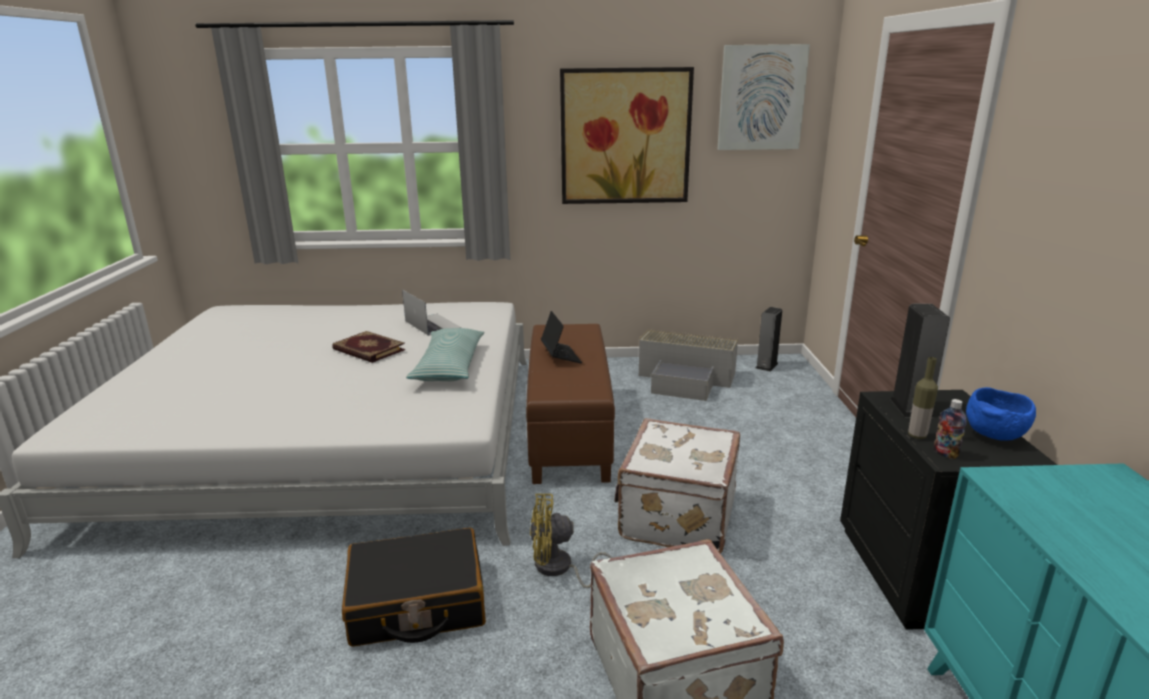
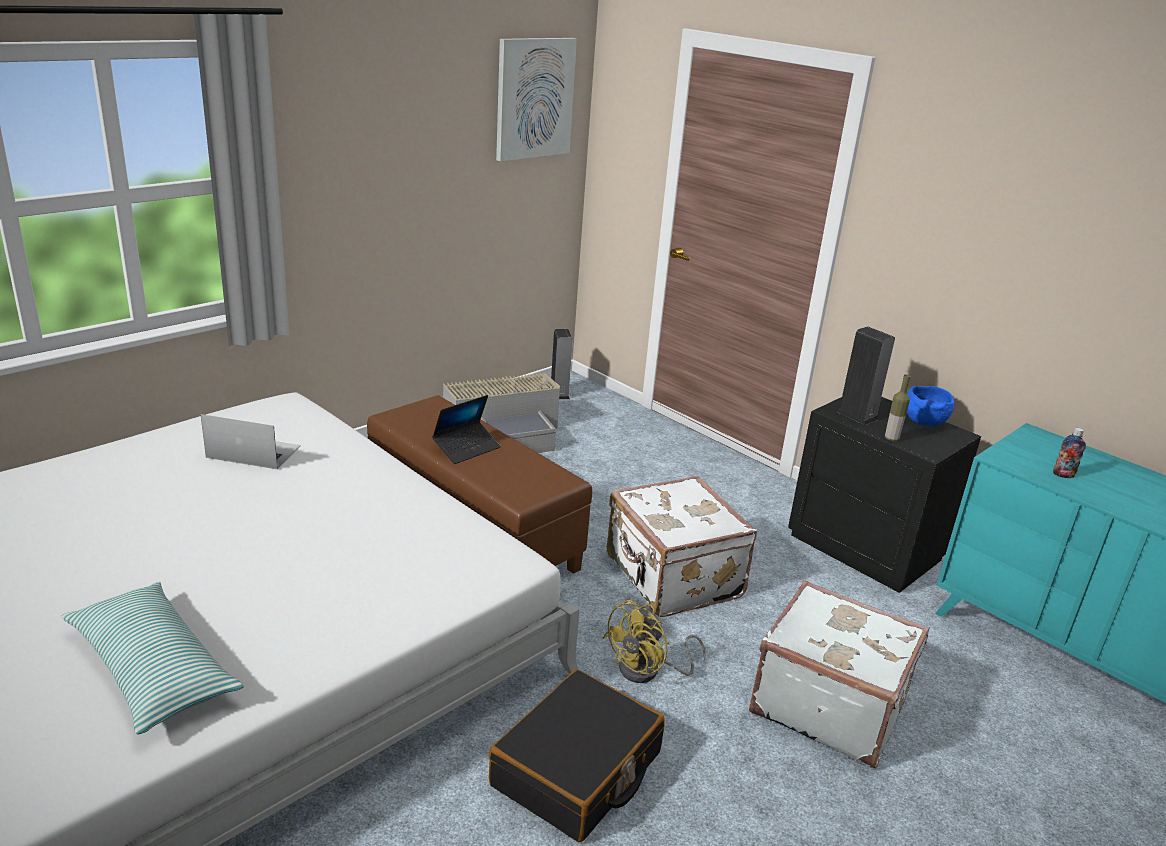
camera: 45 degrees left, 5 degrees up
(368, 350) = (239, 515): book -> none
(449, 366) = (378, 501): pillow -> pillow (152, 669)
(560, 356) = (466, 448): laptop -> laptop turned 105 degrees clockwise
(625, 137) = (404, 154): picture -> none
(945, 454) = (922, 448): bottle -> bottle (1063, 475)

